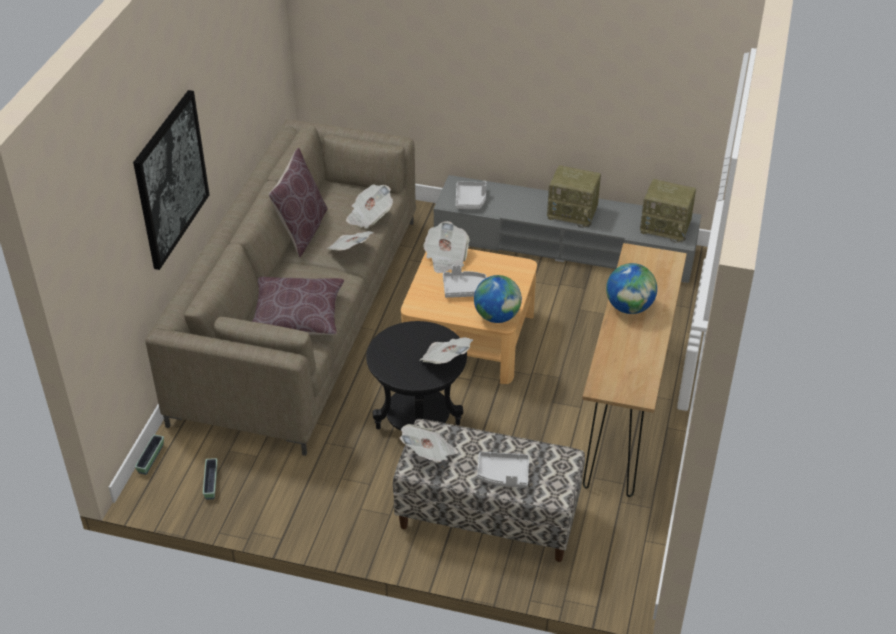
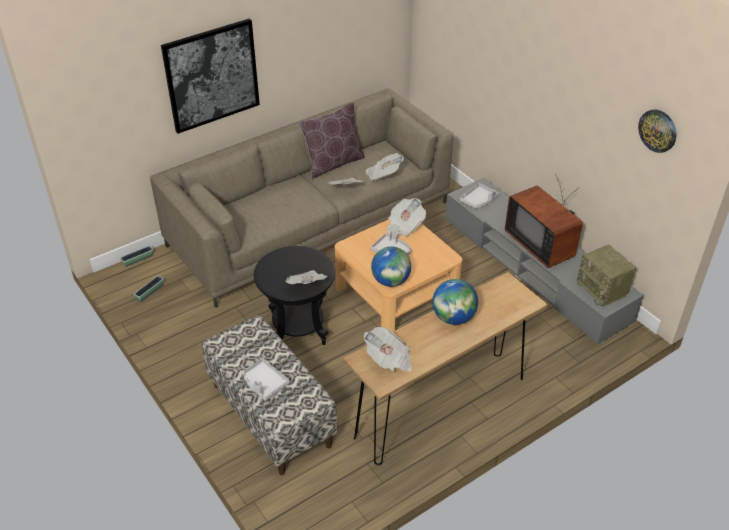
camera: 40 degrees right, 0 degrees up
(297, 317) = (266, 213): brown pillow -> none
(429, 453) = (238, 341): newspaper -> newspaper (389, 359)
(573, 213) = (542, 244): radio -> television
(685, 41) = (658, 130): none -> wall clock

